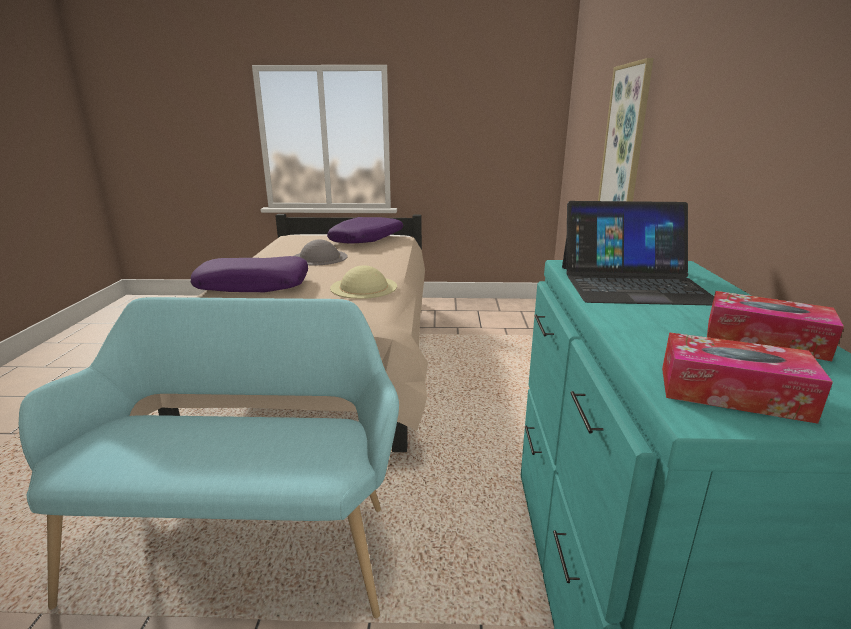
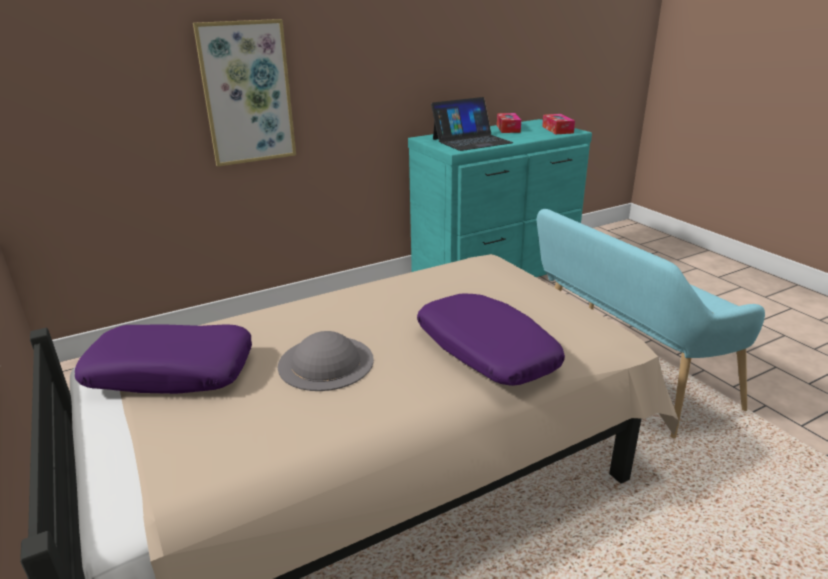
camera: 120 degrees left, 5 degrees up
(364, 287) = (415, 287): beige hat -> none
(633, 284) = (471, 141): laptop -> laptop turned 90 degrees clockwise

